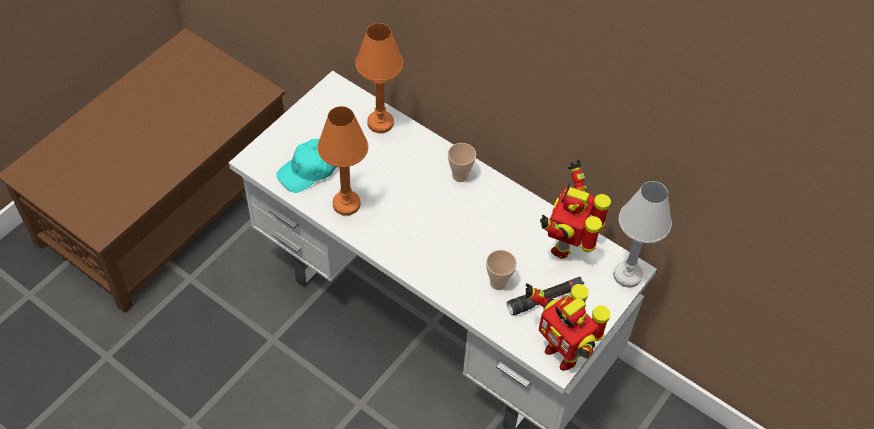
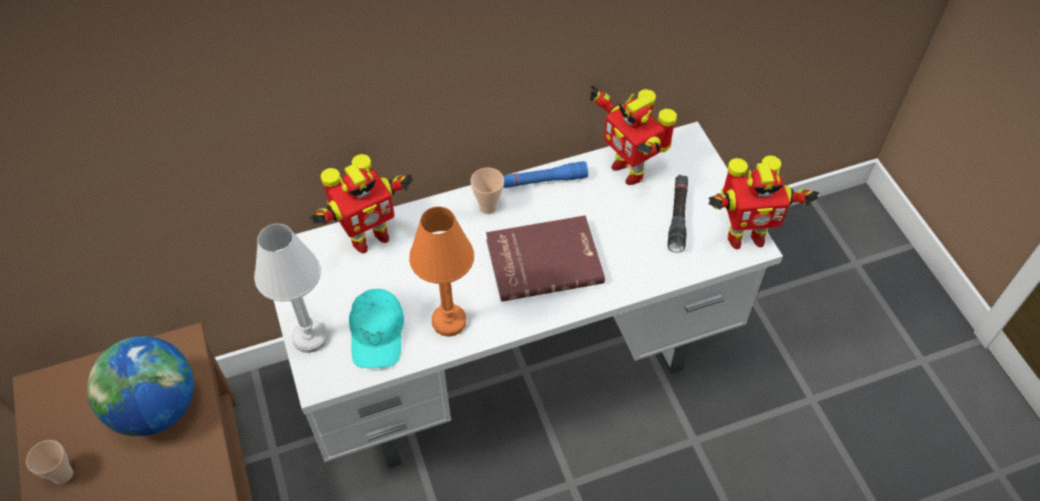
camera: 55 degrees left, 0 degrees up
(210, 107) = (156, 408): none -> globe
(380, 123) = (368, 237): orange table lamp -> toy robot
(439, 232) = (543, 259): none -> red book
(498, 283) = (636, 243): cup -> cup (62, 474)
(511, 197) = (544, 180): none -> blue flashlight
(627, 275) = (691, 144): white table lamp -> white table lamp (310, 337)

